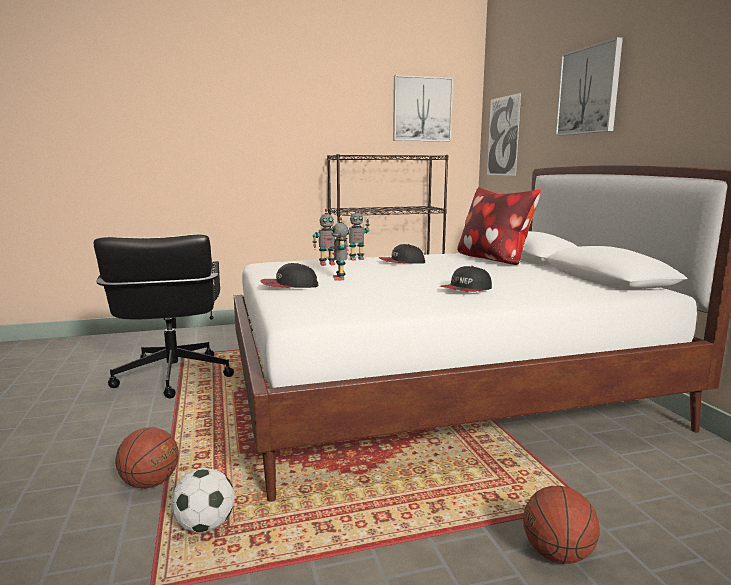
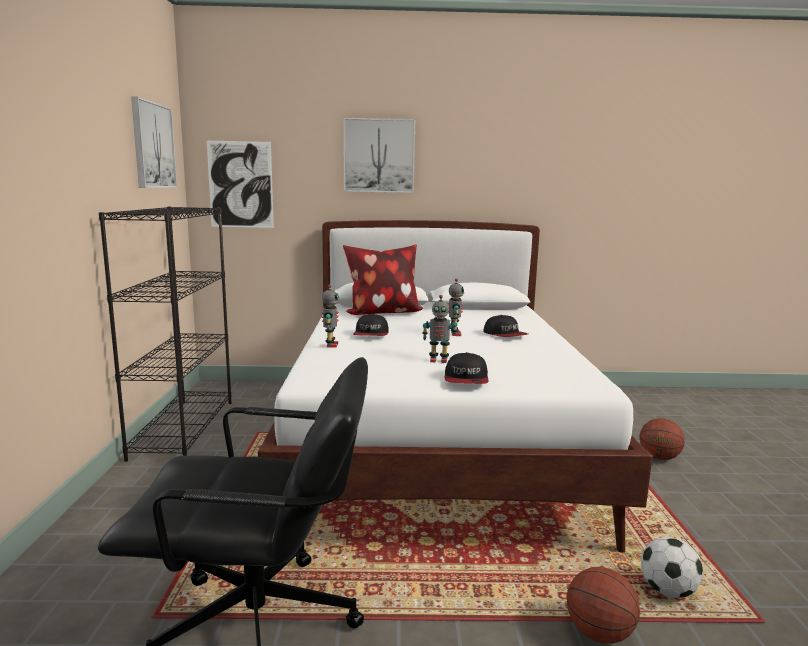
camera: 75 degrees left, 0 degrees up
(327, 264) = (367, 356): toy robot -> toy robot (454, 334)

